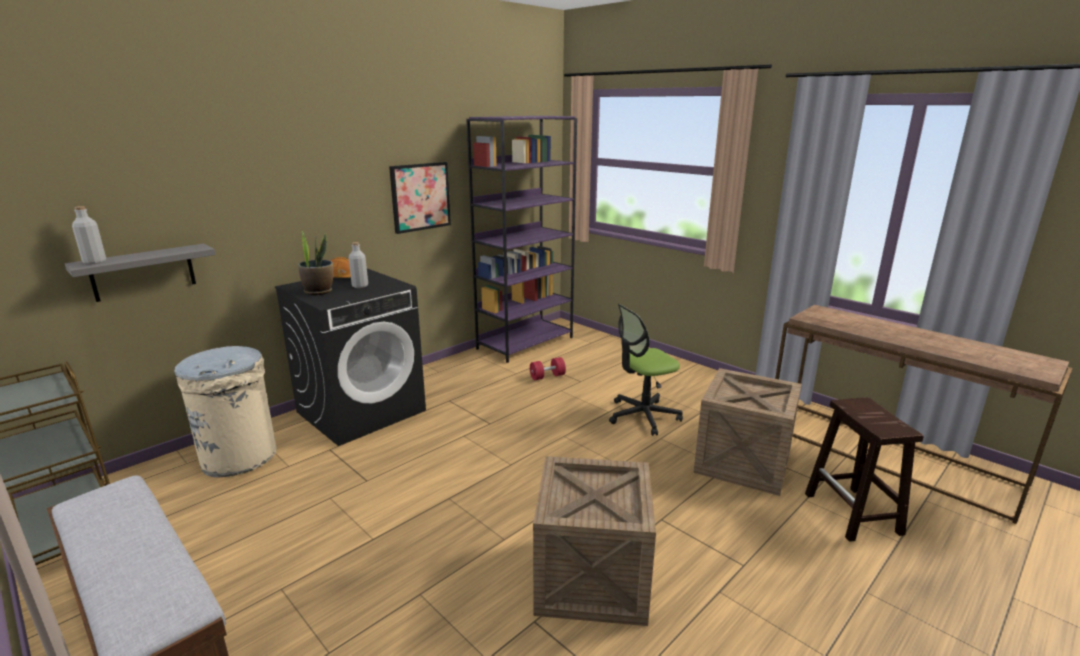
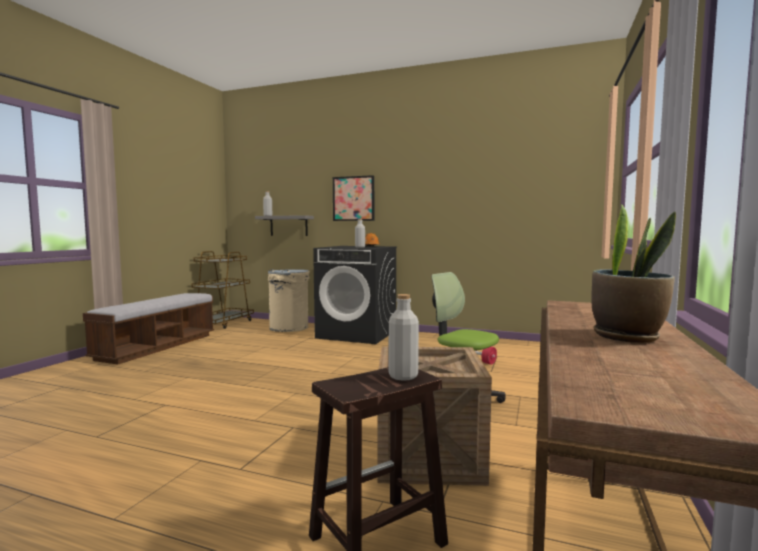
camera: 65 degrees right, 15 degrees down
(319, 291) = (341, 246): potted plant -> potted plant (627, 336)
(420, 197) = (445, 203): picture -> picture (353, 198)
(525, 343) = (527, 346): purple bookcase -> none
(591, 578) = (209, 413): crate -> none
(865, 406) = (403, 376): none -> grey bottle

